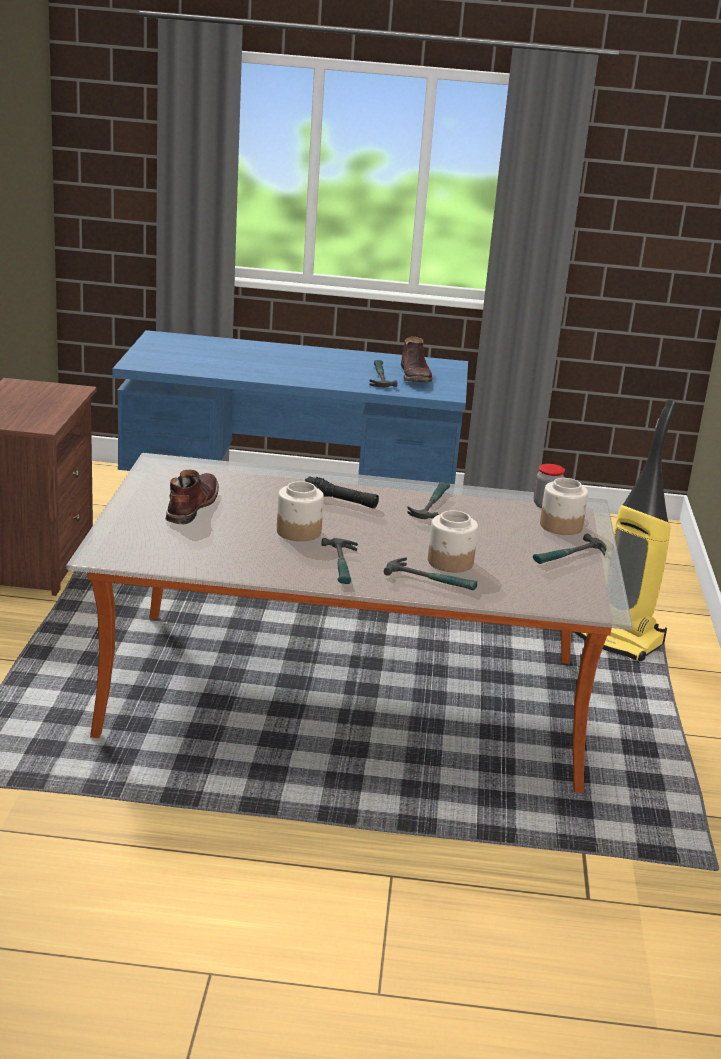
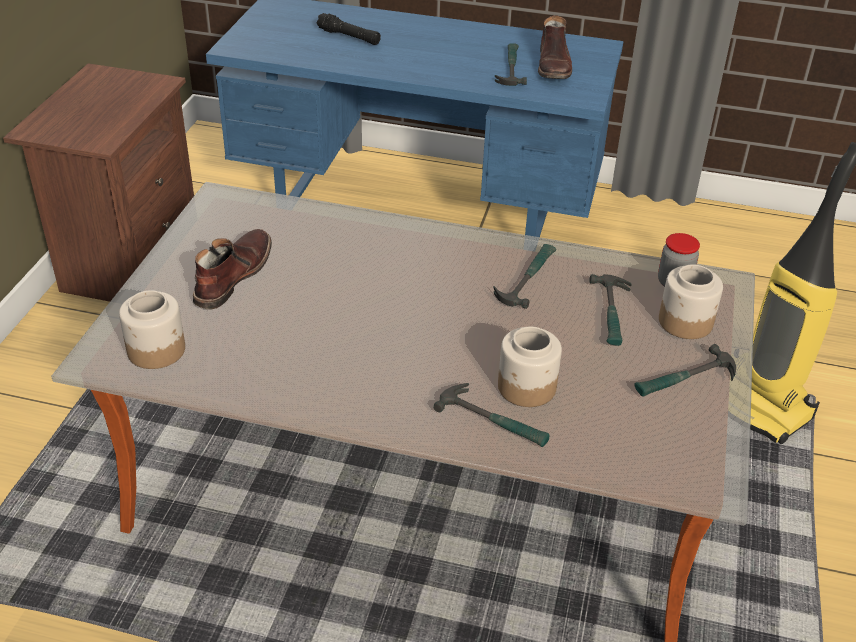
camera: 10 degrees right, 15 degrees up
(299, 532) = (350, 324): jar -> jar (157, 350)
(340, 501) = (416, 269): black flashlight -> black flashlight (349, 37)
(342, 565) = (387, 389): hammer -> hammer (612, 314)

